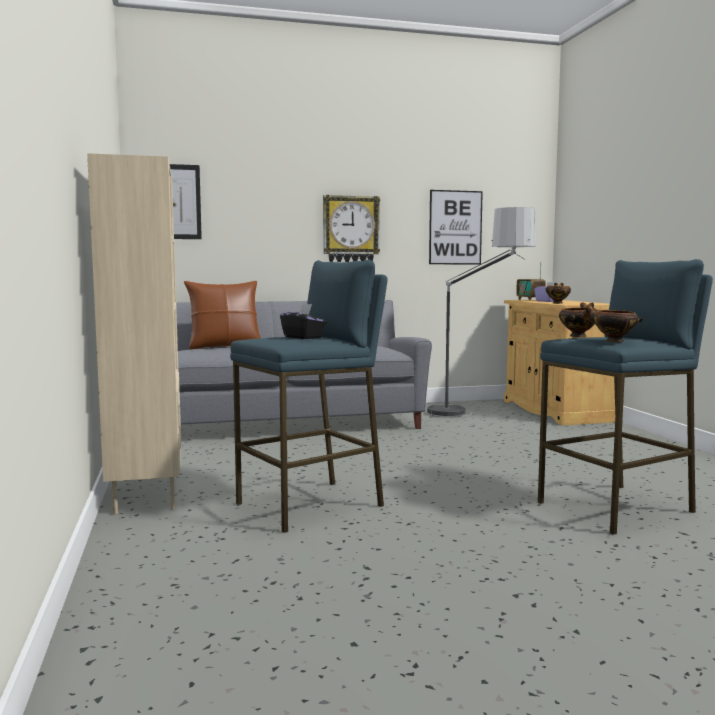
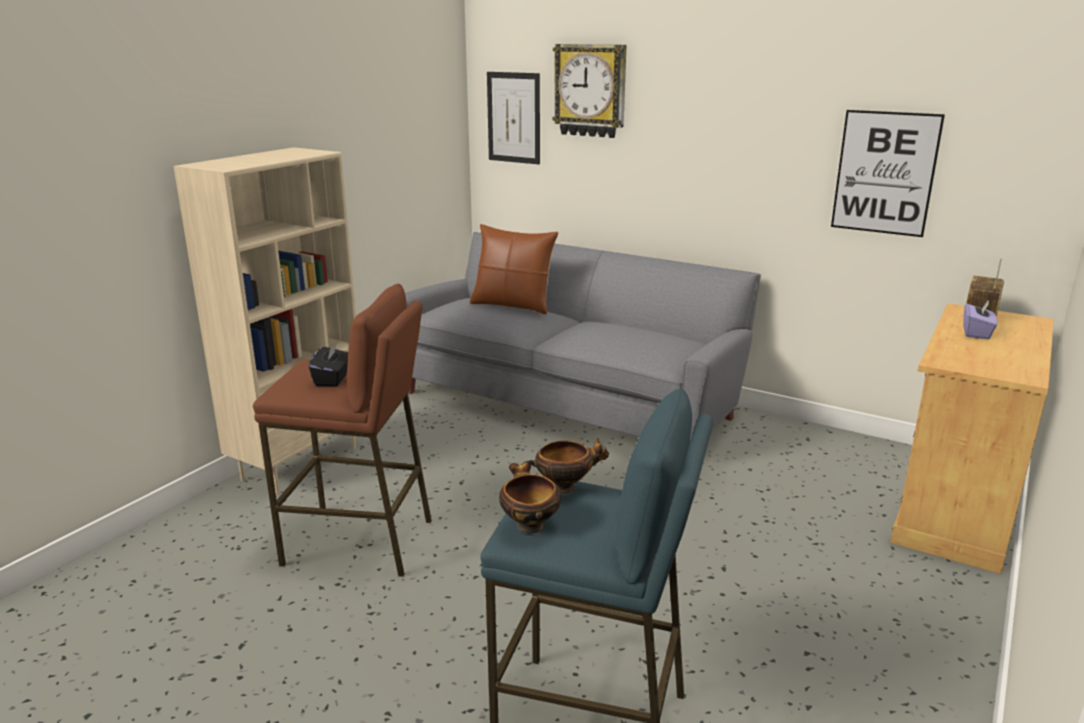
camera: 45 degrees right, 15 degrees up
(311, 505) = (359, 542): blue stool -> brown stool
(350, 229) = (717, 164): wall clock -> wall clock (590, 90)
(476, 417) = (806, 474): floor lamp -> none
(558, 303) = (946, 350): bowl -> none

